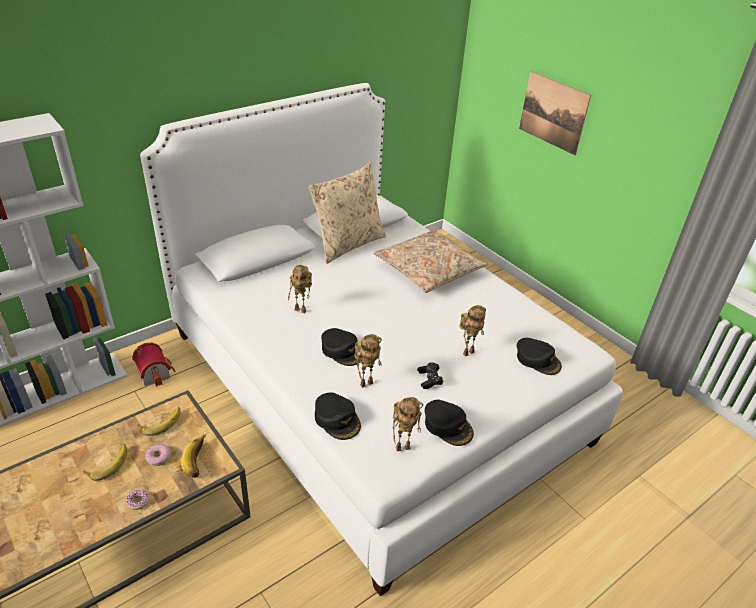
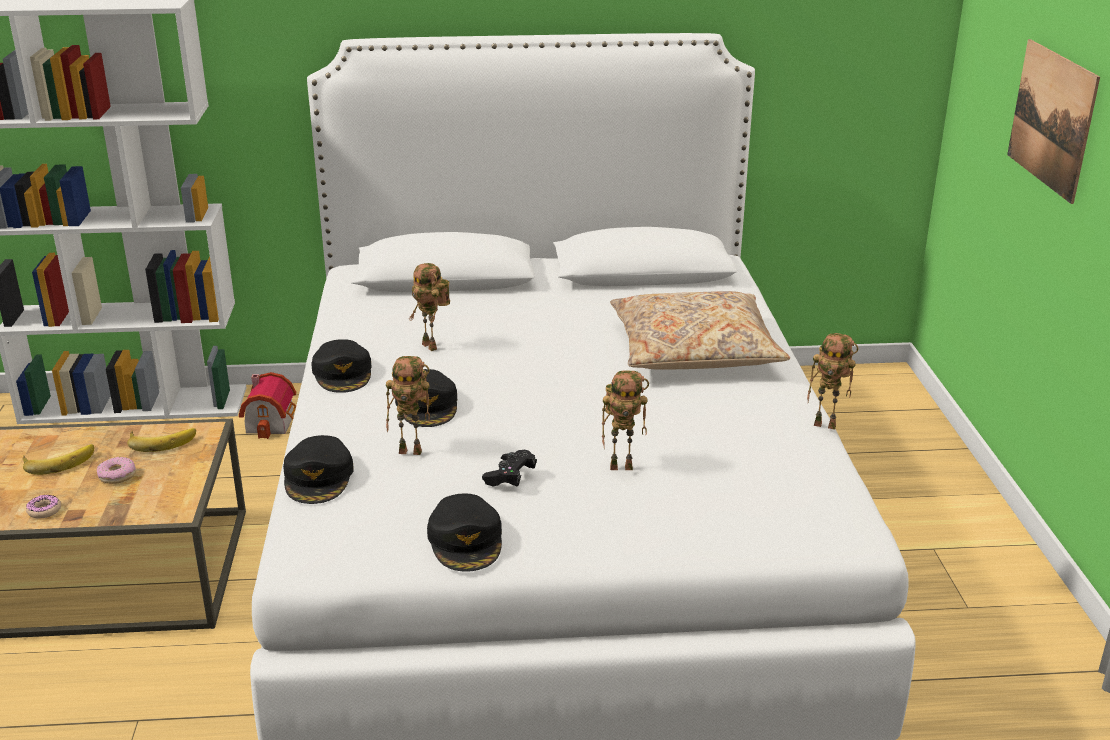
camera: 35 degrees right, 10 degrees down
(199, 461) = (156, 497): banana -> none
(348, 244) = (601, 290): beige pillow -> none
(403, 446) = (368, 539): toy robot -> toy robot (827, 424)
(538, 359) = (734, 513): black cap -> black cap (343, 373)

